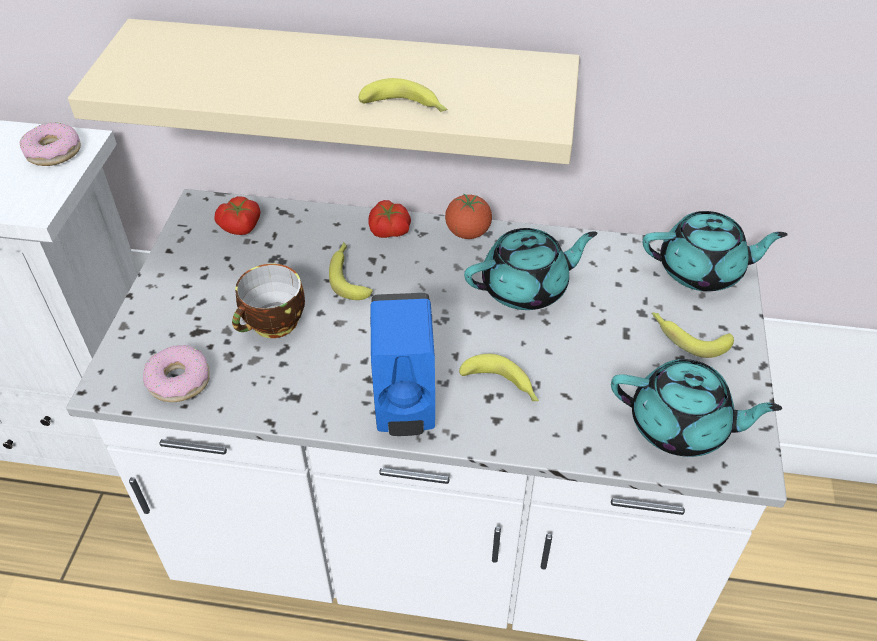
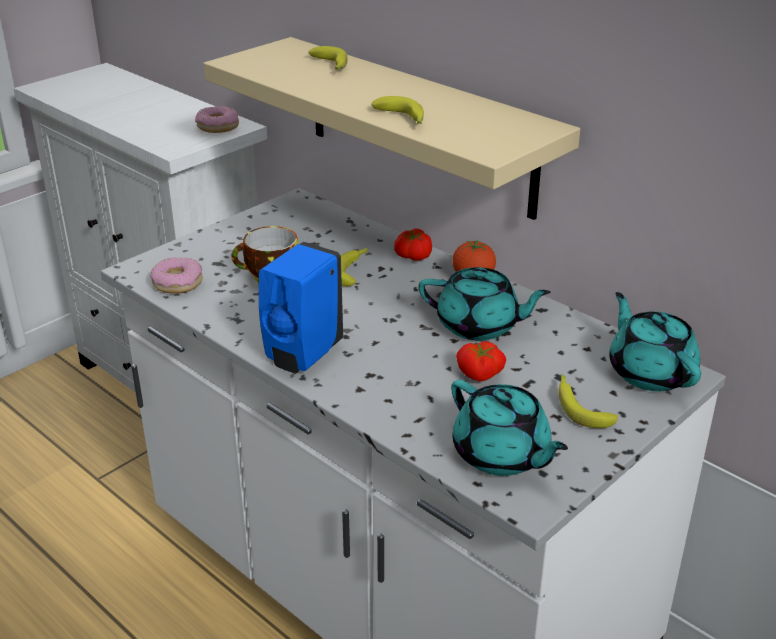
camera: 35 degrees right, 15 degrees down
(241, 228) = (310, 220): tomato -> tomato (479, 375)
(502, 385) = (388, 372): banana -> banana (330, 66)
(702, 271) = (650, 372): turquoise teapot -> turquoise teapot turned 150 degrees counterclockwise

